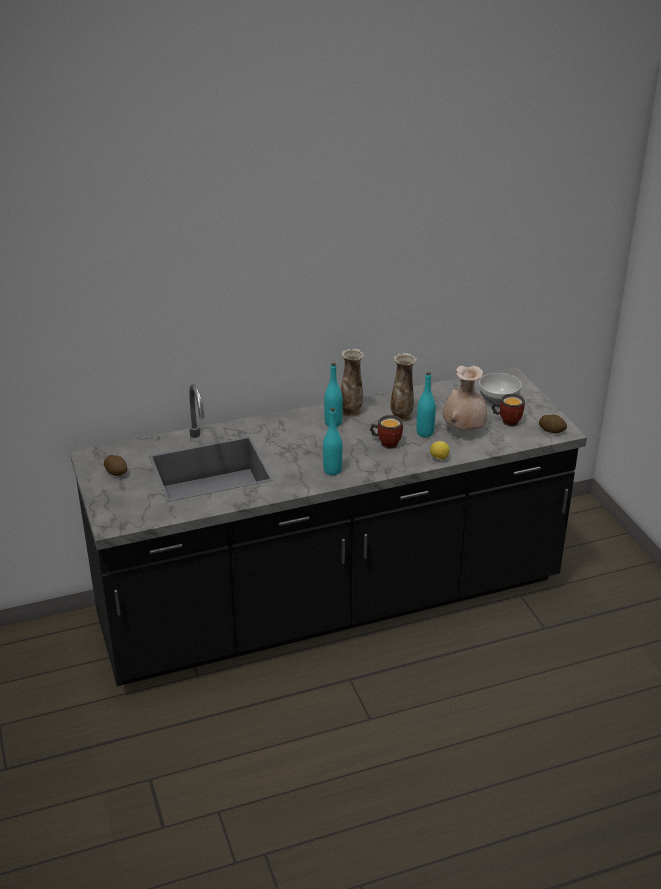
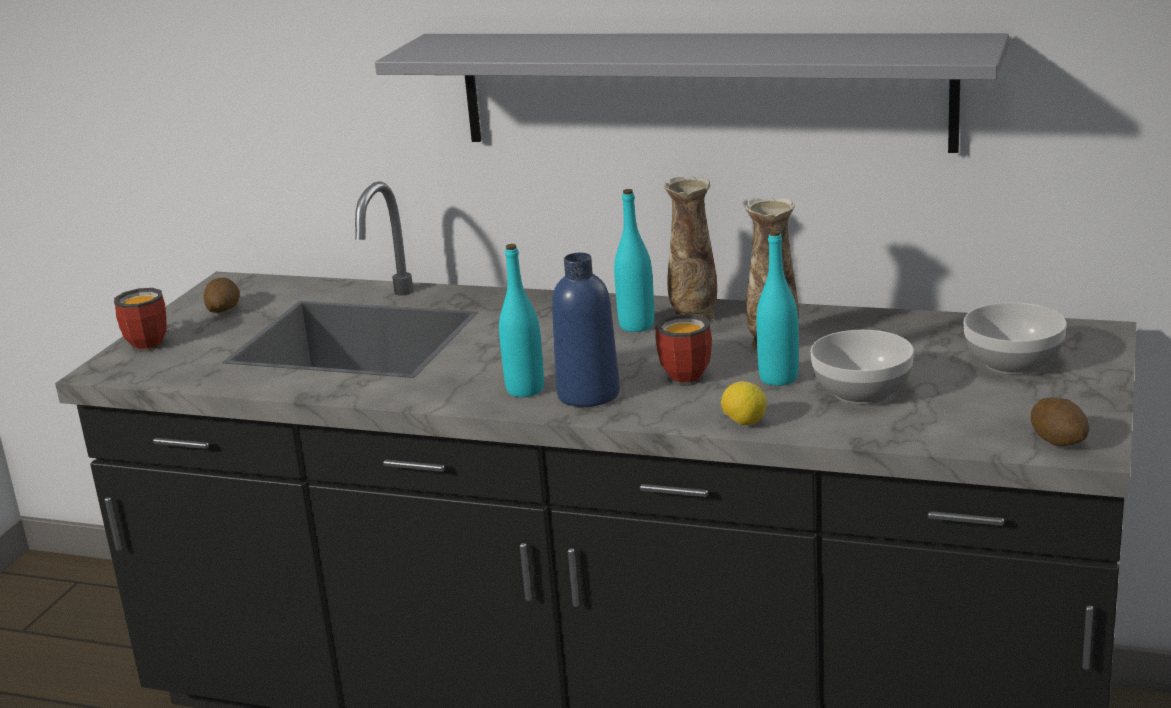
camera: 40 degrees right, 10 degrees down
(340, 306) = (701, 90): none -> grey shelf
(361, 464) = (588, 394): none -> blue bottle
(463, 430) = (863, 392): beige vase -> bowl
(507, 420) = (980, 400): mug -> mug (148, 342)

